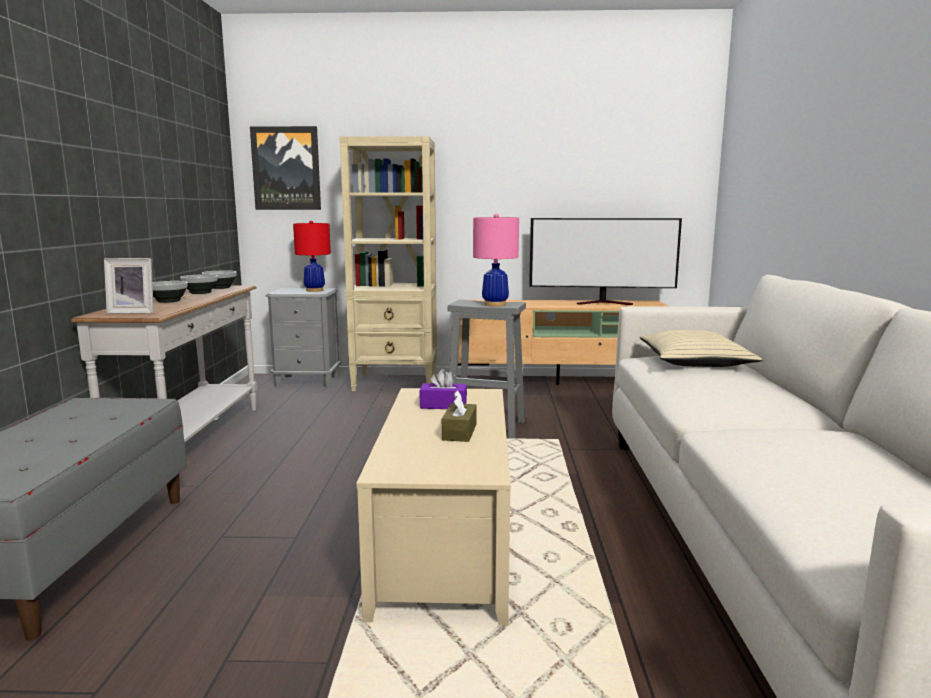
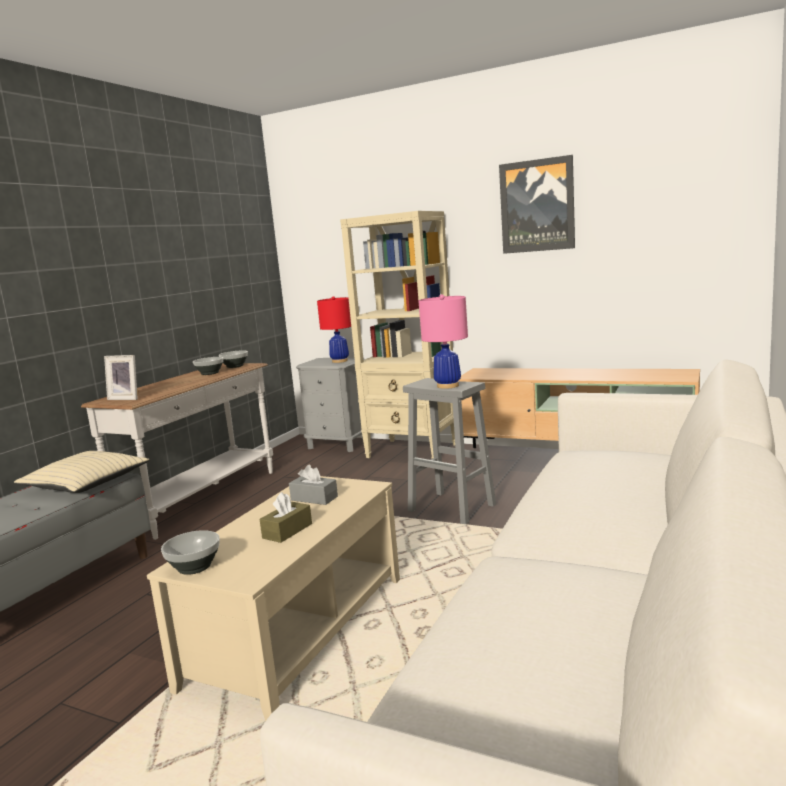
camera: 25 degrees right, 0 degrees up
(168, 301) = (171, 384): bowl -> bowl (195, 567)
(286, 168) = (317, 248): picture -> picture (537, 206)
(443, 405) = (314, 498): purple tissue box -> grey tissue box
(605, 303) = (624, 373): television -> none
(694, 361) = (614, 463): beige pillow -> beige pillow (87, 483)

